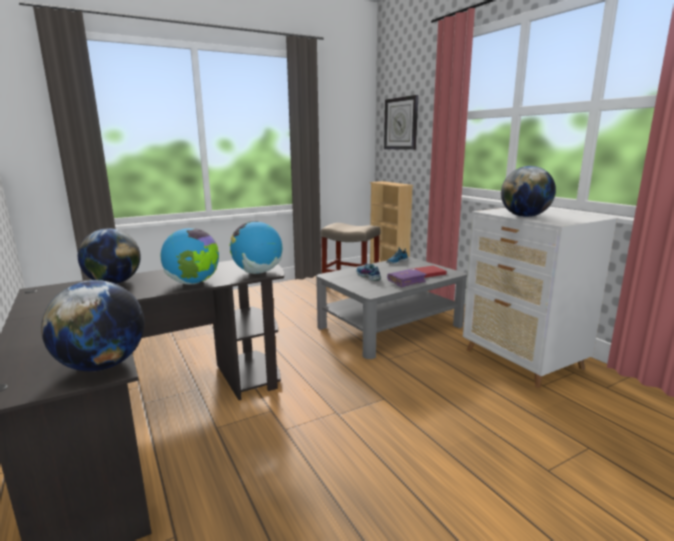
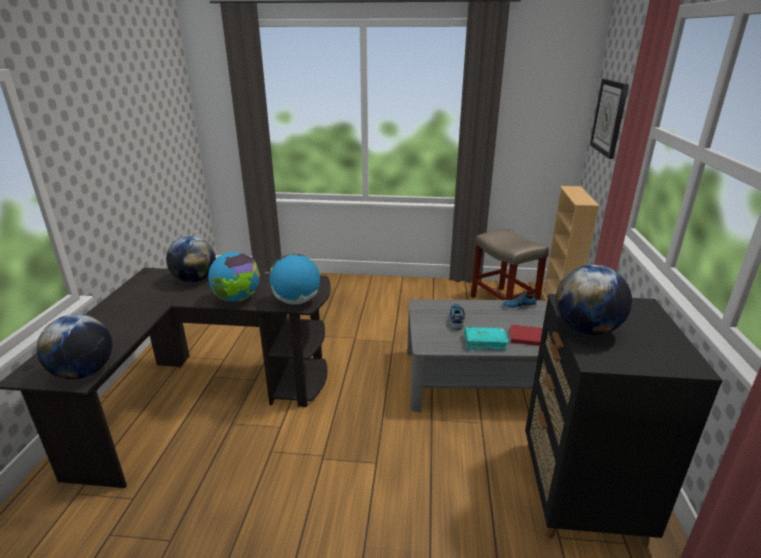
camera: 35 degrees right, 10 degrees up
(406, 282) = (485, 342): purple book -> turquoise book
(523, 359) = (581, 492): white dresser -> black dresser

